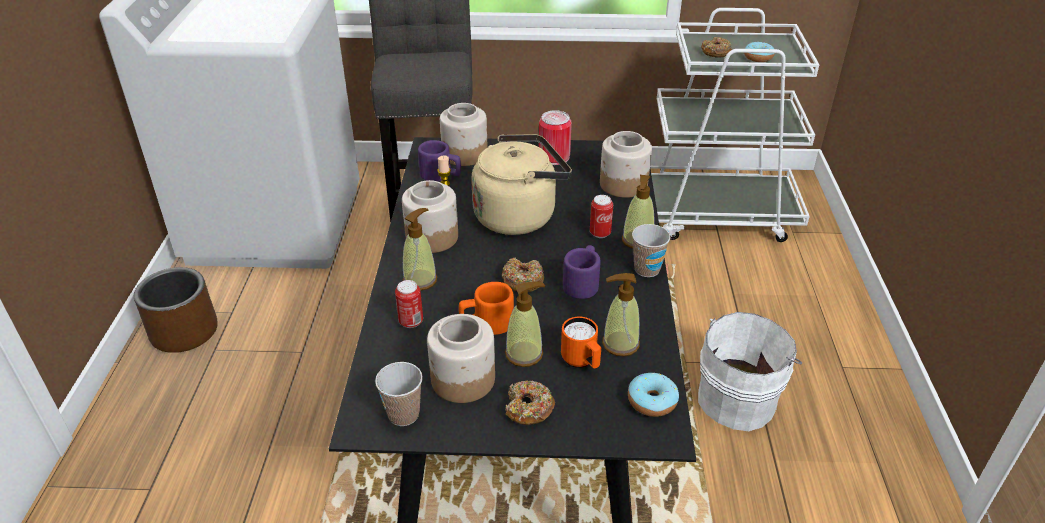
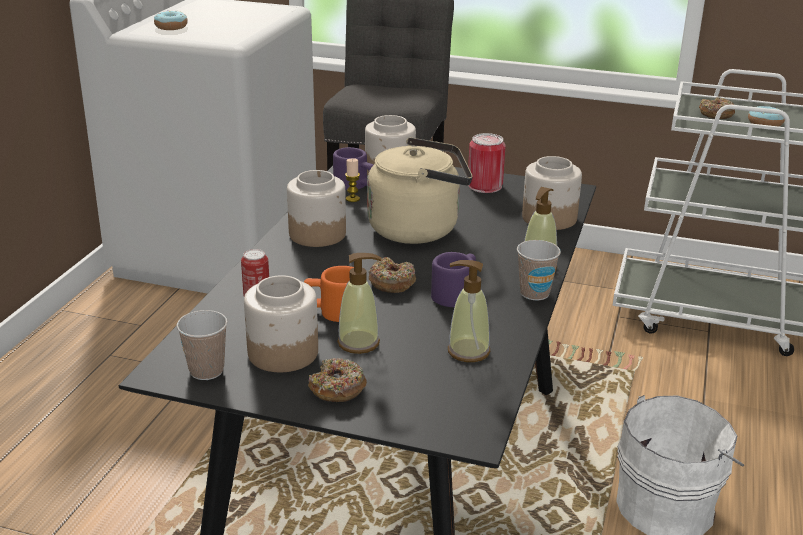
camera: 15 degrees right, 10 degrees down
(185, 332) = (88, 334): brown planter -> none
(420, 280) = (285, 266): soap dispenser -> none
(581, 362) = (417, 359): orange mug -> none
(600, 233) = (499, 255): can -> none
(652, 401) = (476, 405): donut -> donut (171, 27)

